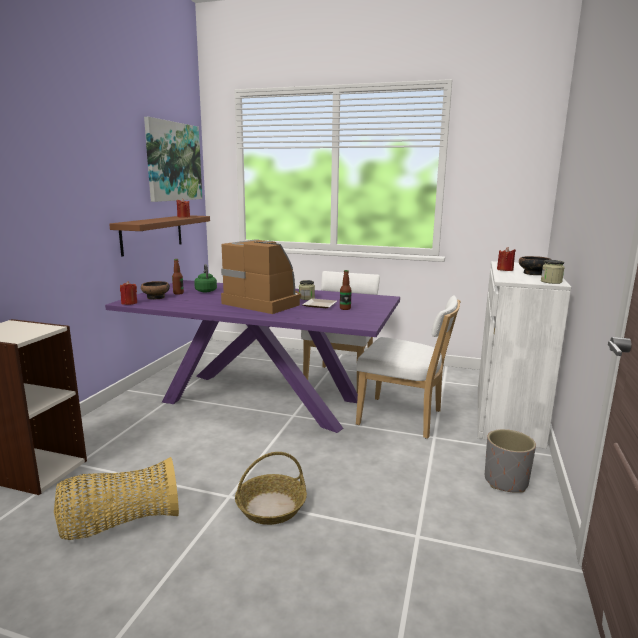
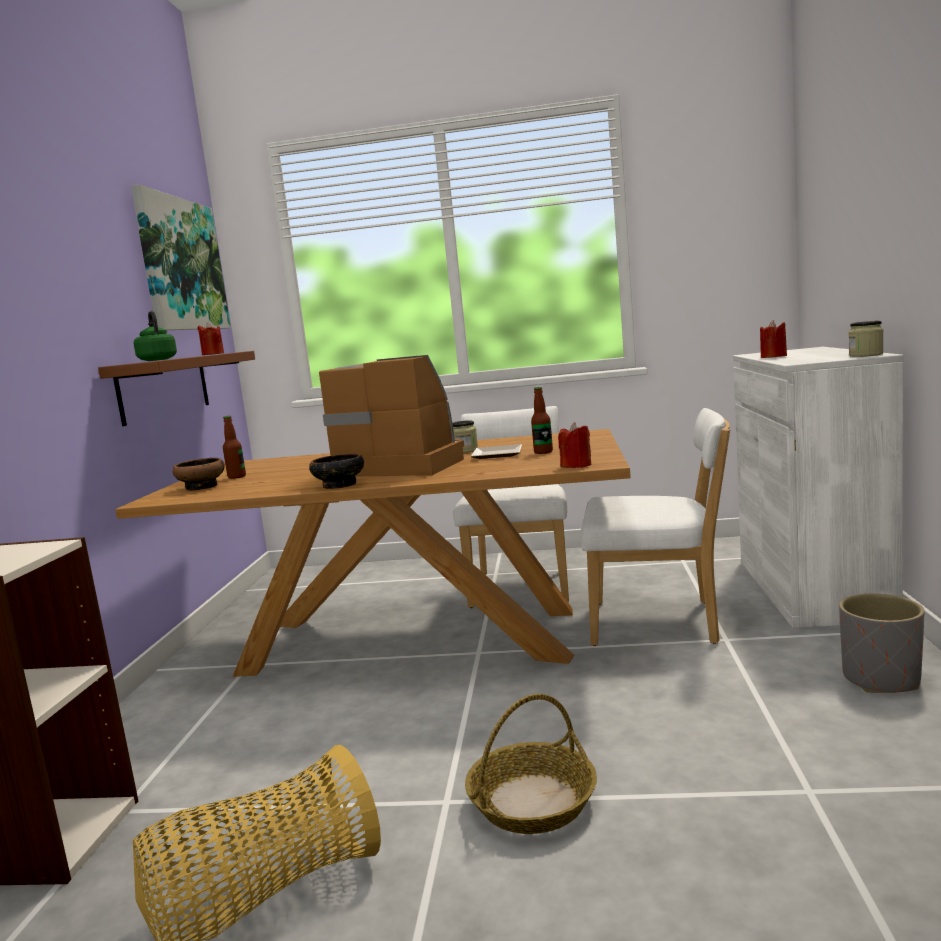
camera: 10 degrees left, 5 degrees down
(129, 303) = (160, 500): red candle -> red candle (576, 465)
(206, 291) = (282, 467): green kettle -> green kettle (157, 360)
(262, 400) = (411, 640): purple dining table -> brown dining table
(533, 273) = (822, 354): bowl -> bowl (339, 485)

